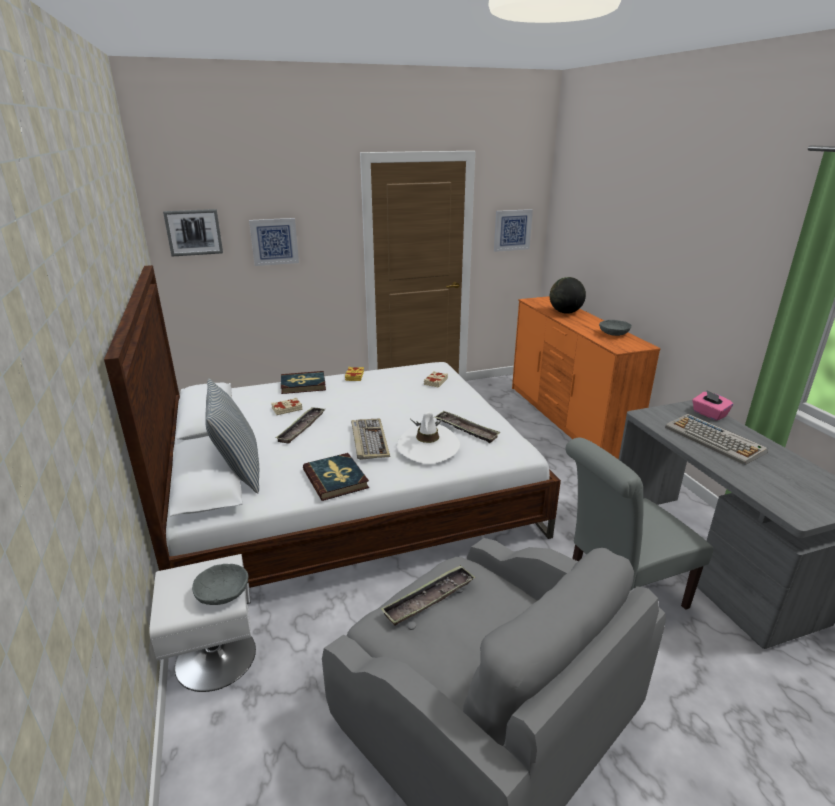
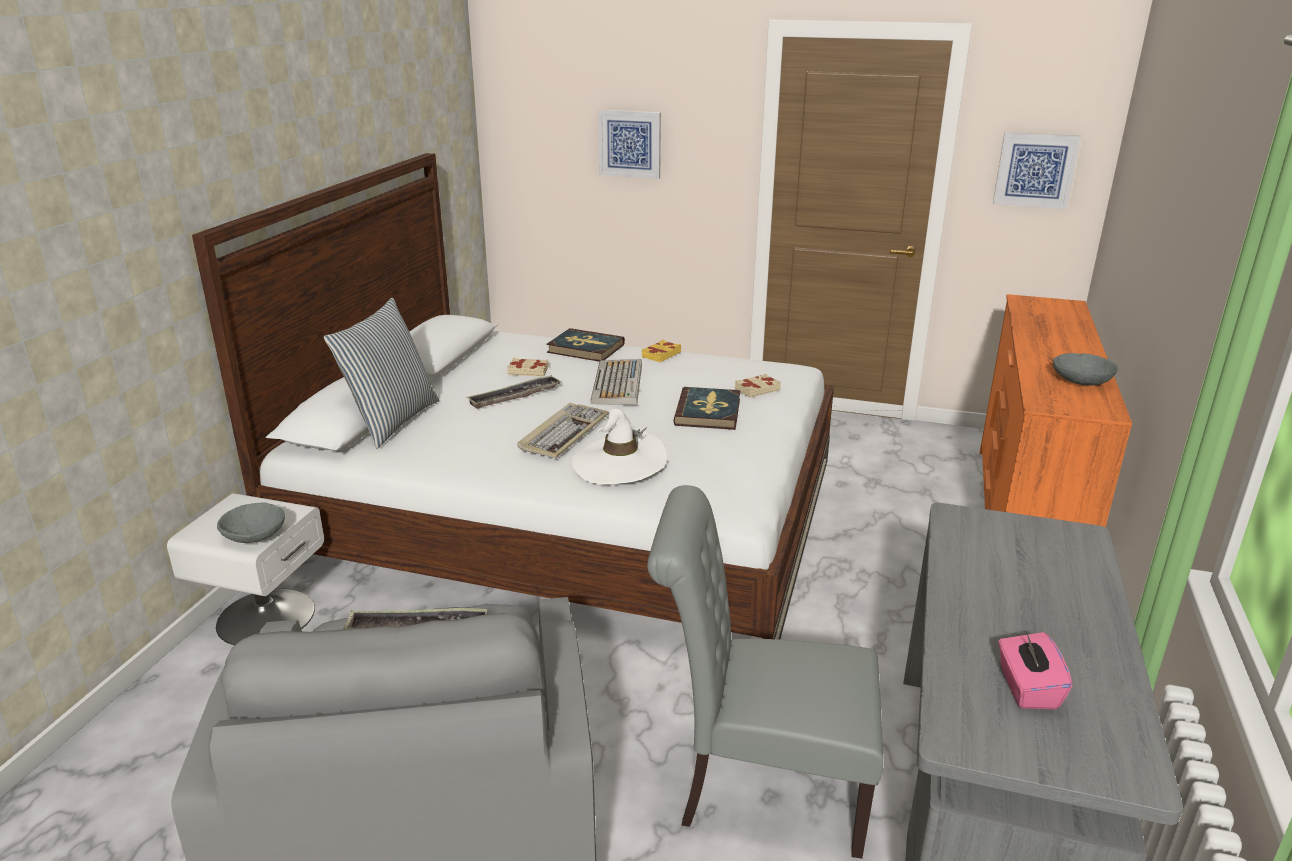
camera: 35 degrees right, 0 degrees up
(194, 232) = (530, 119): picture -> none
(336, 479) = (470, 462): book -> book (708, 412)
(466, 430) = (699, 459): tray -> none
(565, 312) = (1053, 330): globe -> none
(709, 414) = (1082, 554): pink tissue box -> pink tissue box (1027, 688)
(715, 440) = (1016, 590): keyboard -> keyboard (618, 384)

